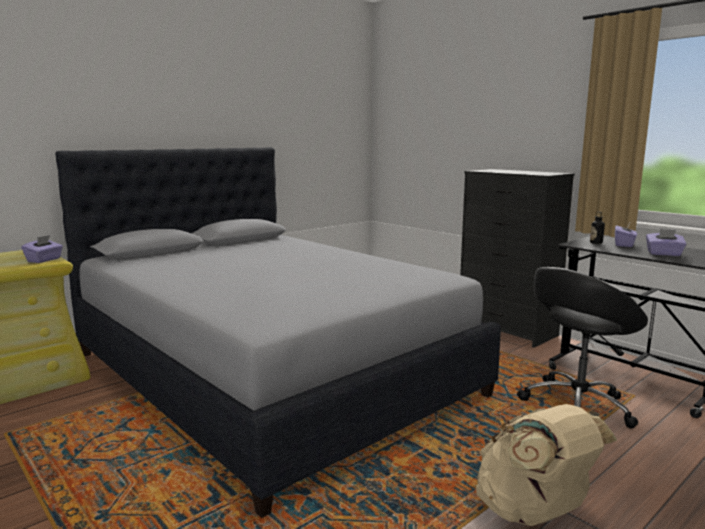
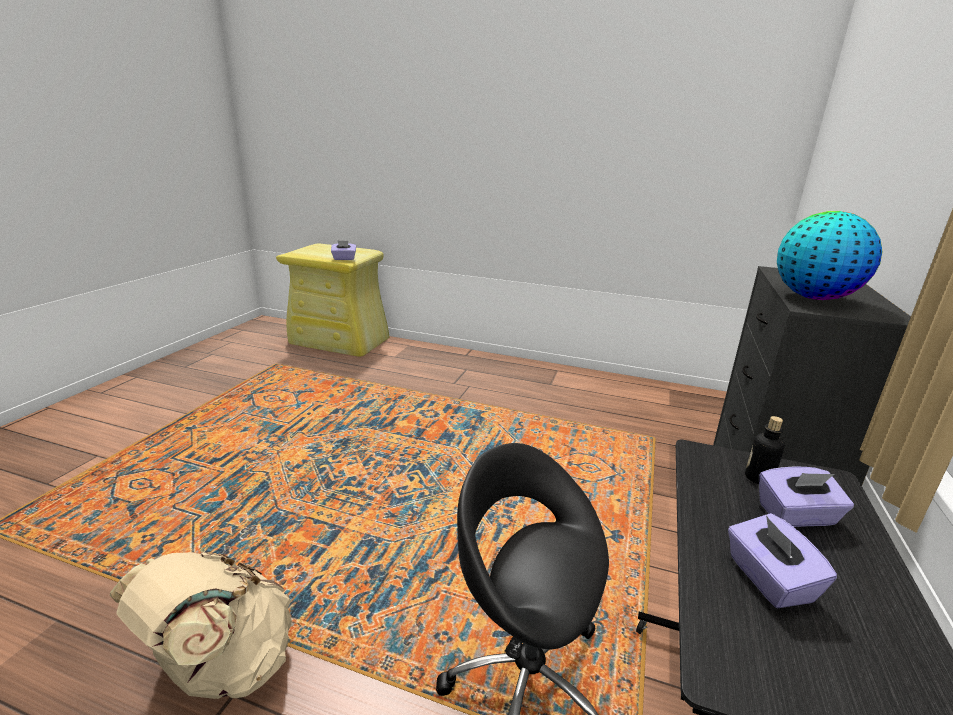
camera: 60 degrees right, 10 degrees up
(269, 373) = (428, 415): grey bed -> none
(529, 173) = (813, 298): none -> globe

